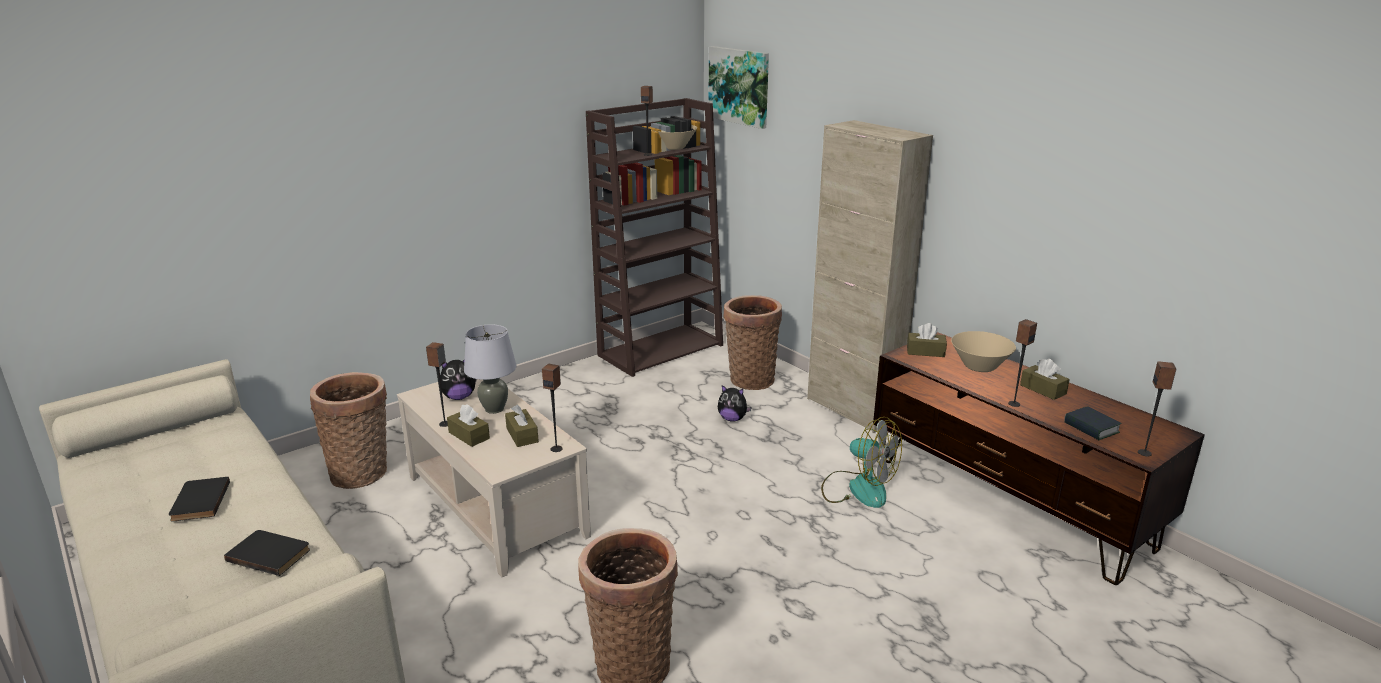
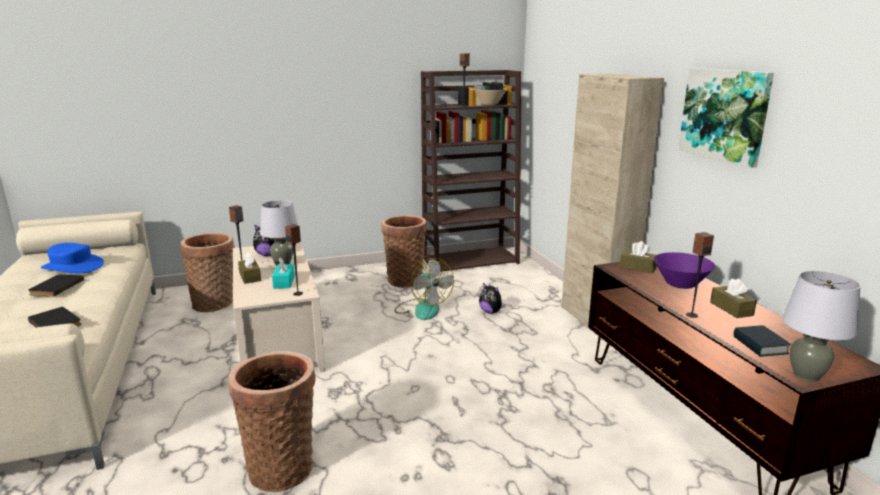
camera: 20 degrees right, 5 degrees down
(185, 465) = (72, 267): none -> blue hat
(522, 435) = (284, 282): brown tissue box -> turquoise tissue box
(739, 86) = (543, 58): picture -> picture (724, 115)
(750, 378) = (525, 287): basket -> basket (405, 280)
(858, 488) = (559, 378): fan -> fan (422, 309)
(979, 366) = (680, 284): beige bowl -> purple bowl
(1145, 453) = (806, 376): speaker -> grey table lamp

